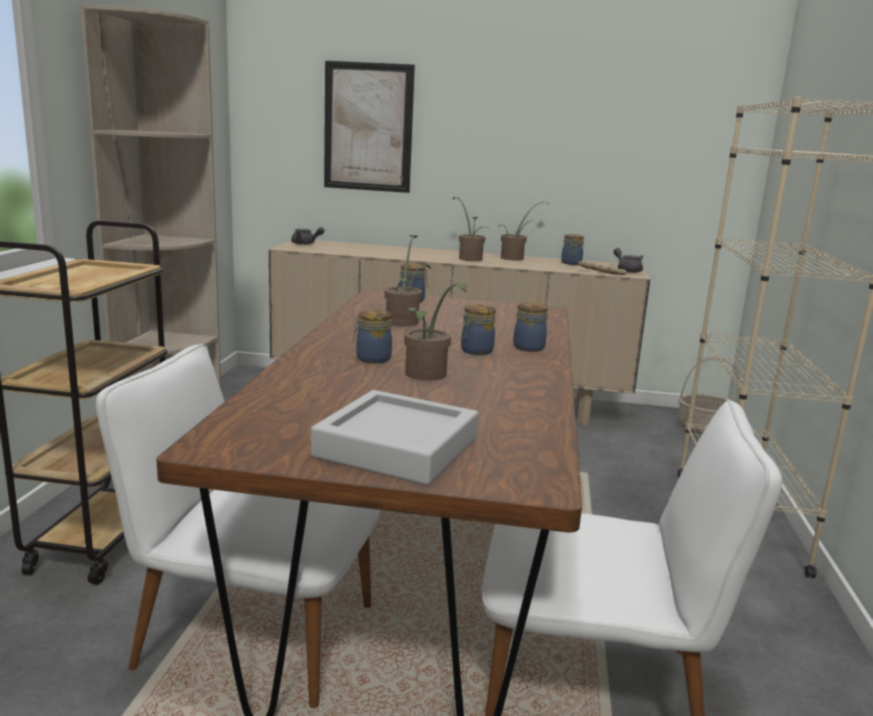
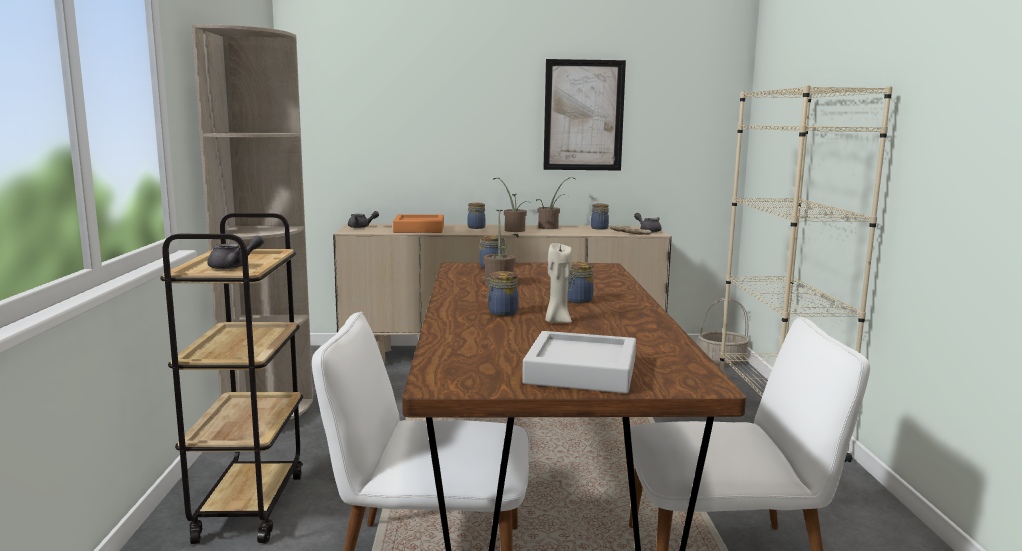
camera: 10 degrees left, 5 degrees down
(76, 281) = (234, 266): none -> grey teapot
(365, 250) = (419, 229): none -> orange tray
(368, 127) = (410, 121): picture -> picture (583, 115)
(427, 376) = (557, 321): potted plant -> beige candle
(529, 347) = (617, 294): jar -> jar (476, 227)

